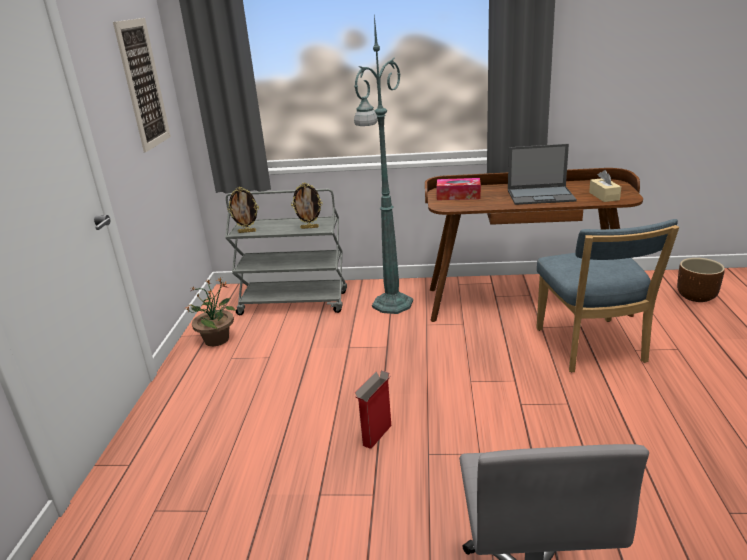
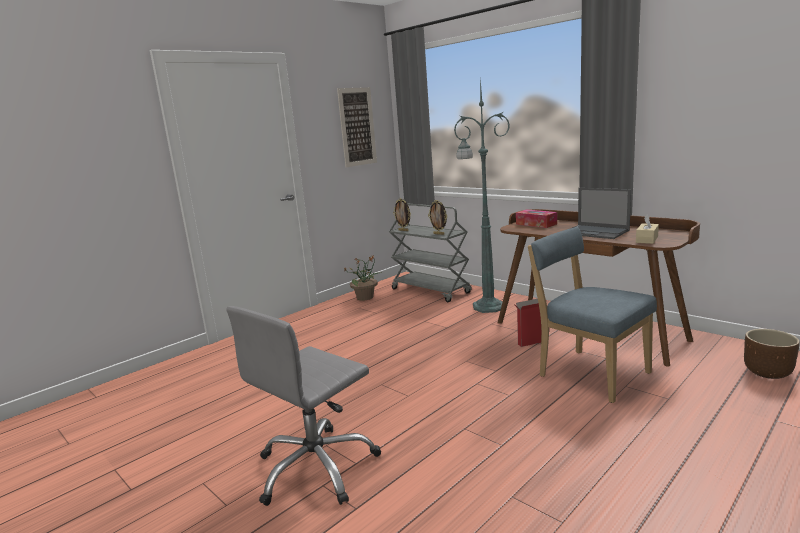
camera: 40 degrees right, 10 degrees down
(377, 436) = (369, 366): cardboard box -> cardboard box (530, 343)
(592, 348) = (589, 373): blue chair -> blue chair turned 105 degrees clockwise

